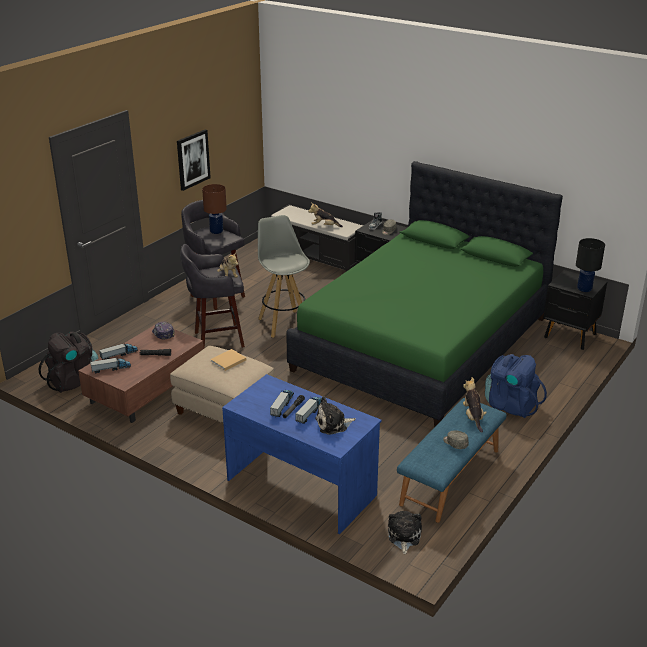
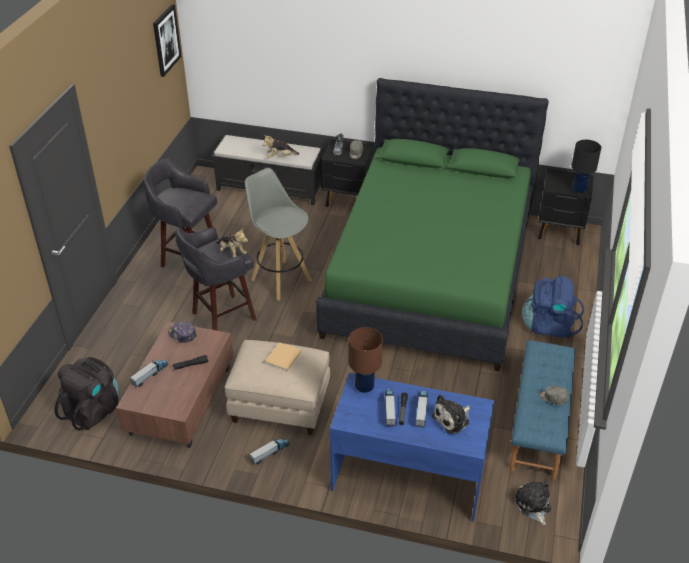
camera: 20 degrees left, 10 degrees up
(111, 369) = (152, 396): toy truck -> toy truck (270, 453)
(193, 159) = (133, 114): picture -> picture (166, 40)
(216, 232) = (183, 195): brown table lamp -> brown table lamp (364, 387)
(473, 417) = (551, 362): plush toy -> none

